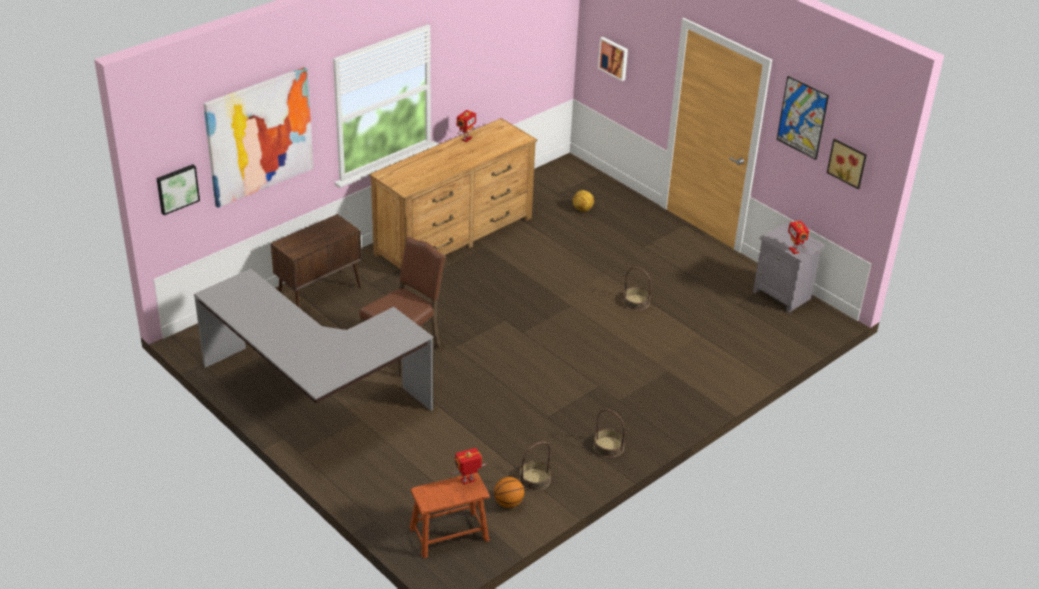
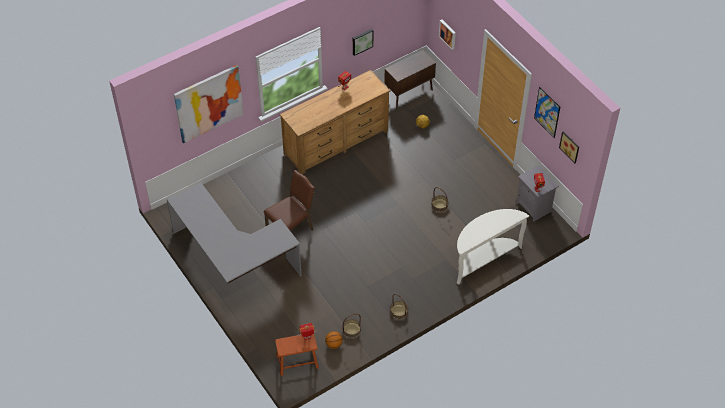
camera: 10 degrees right, 15 degrees up
(177, 188) = (158, 137): picture -> picture (362, 41)
(320, 293) = (247, 182): brown cabinet -> brown cabinet (409, 93)
(726, 365) = (483, 259): none -> white console table

